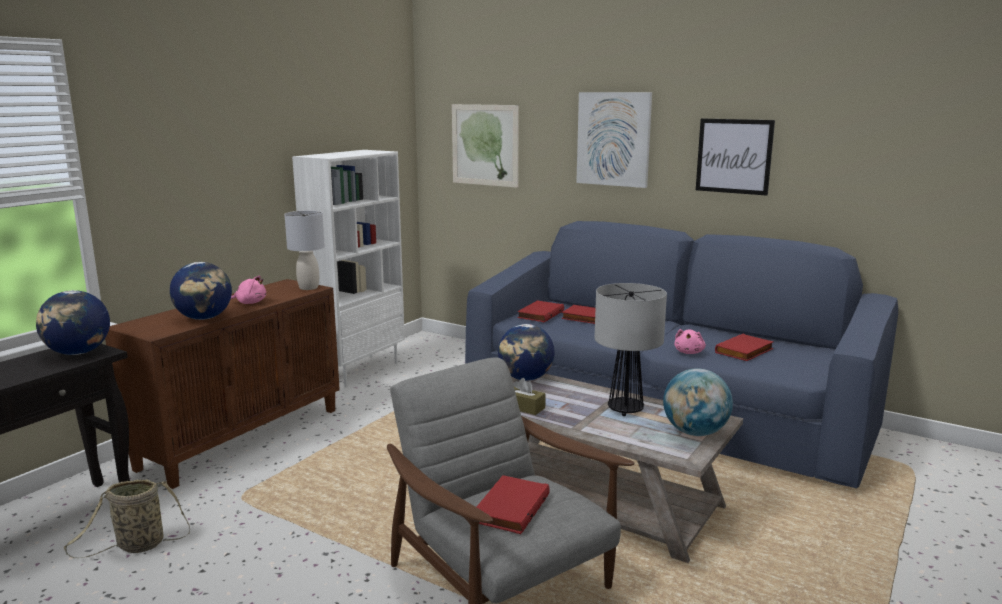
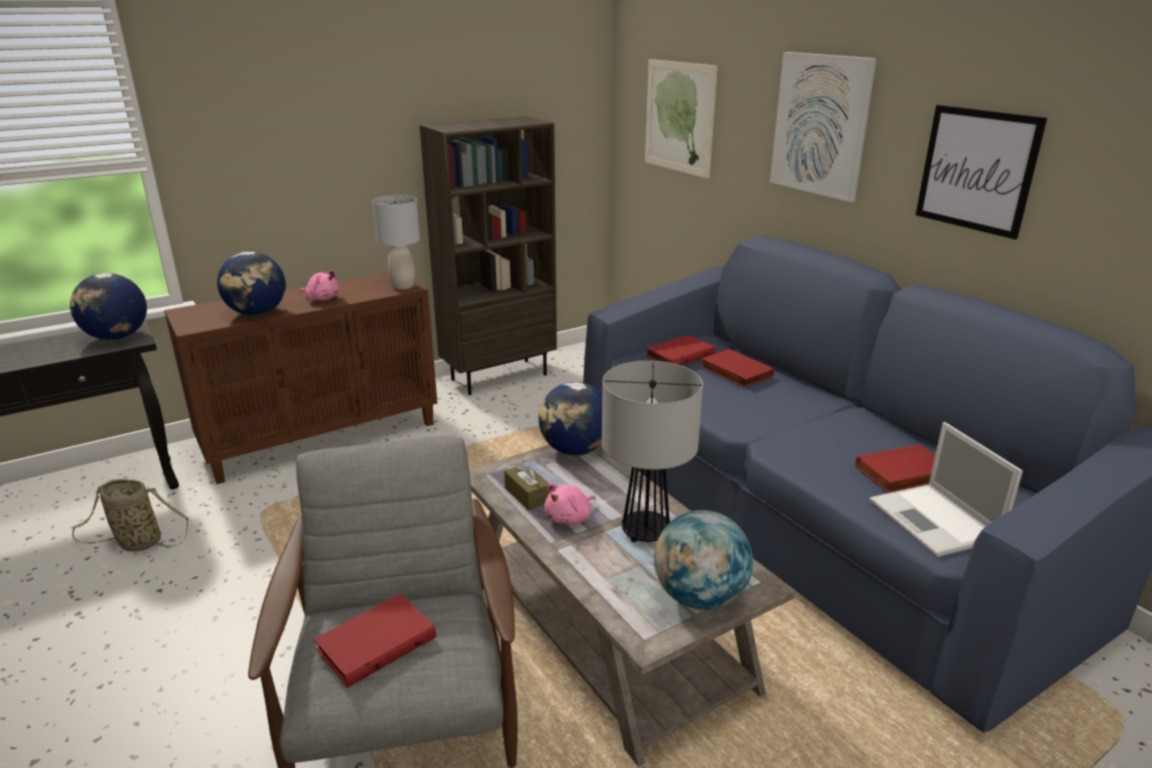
camera: 25 degrees right, 10 degrees up
(358, 370) = (499, 376): white bookcase -> brown bookcase
(689, 352) = (815, 458): pink plush toy -> pink plush toy (570, 518)
(786, 368) = (935, 521): none -> laptop

